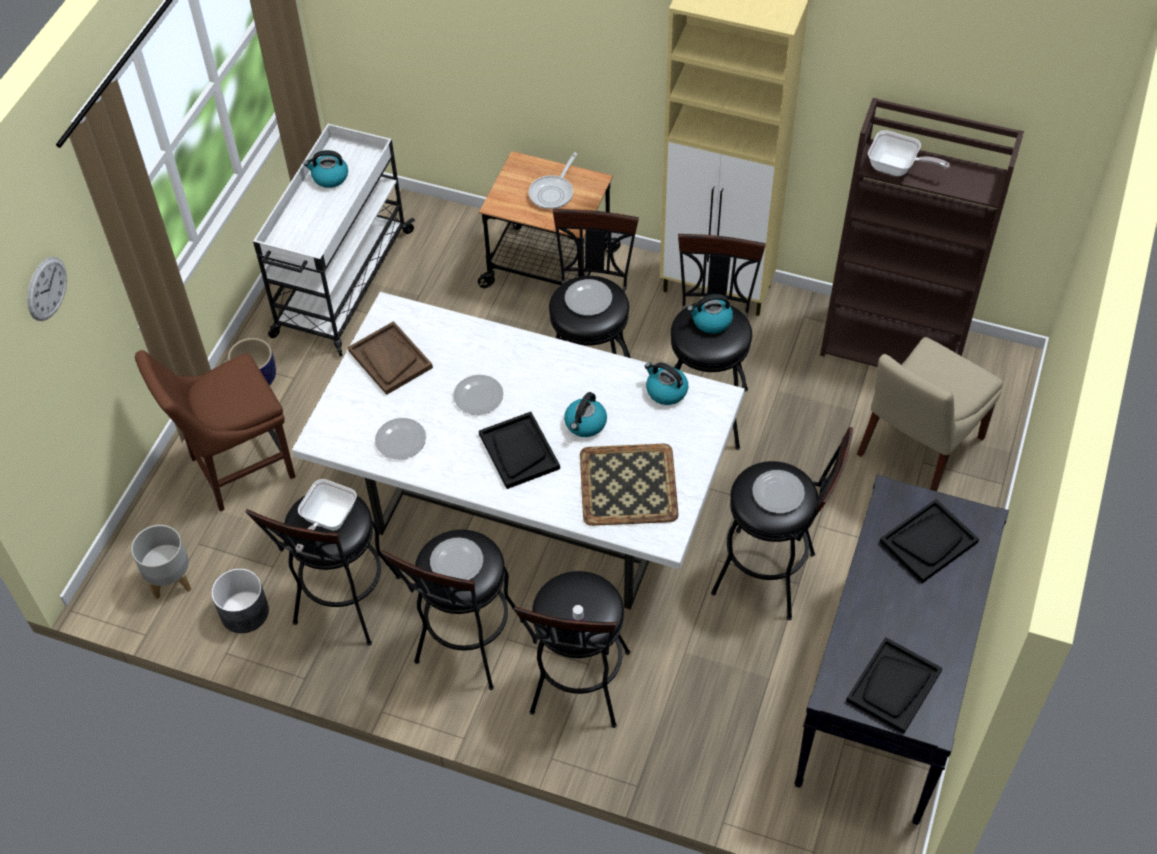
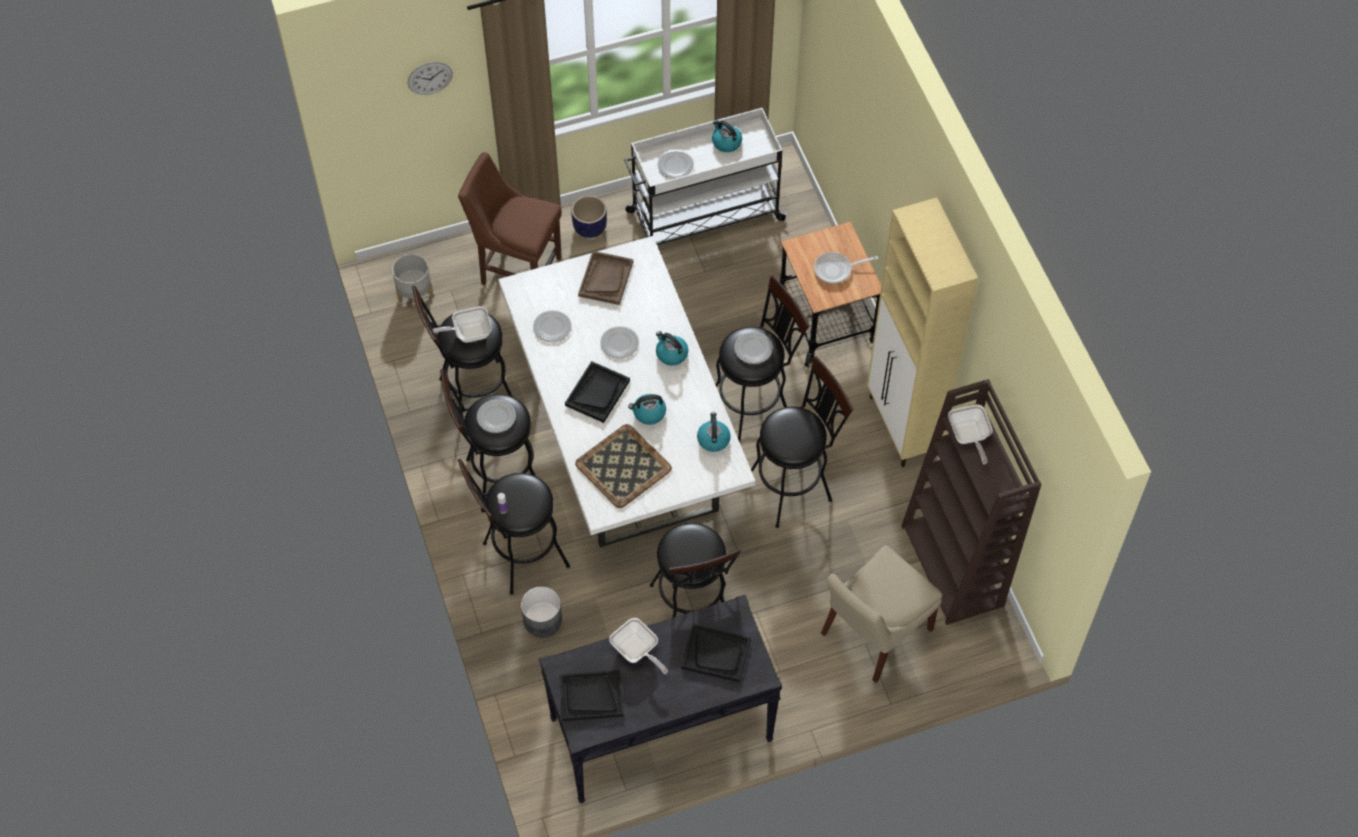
camera: 50 degrees right, 5 degrees up
(244, 612) = (425, 348): grey planter -> grey planter (542, 619)
(711, 321) = (797, 428): kettle -> kettle (671, 354)
(777, 492) = (692, 551): plate -> plate (675, 165)
(871, 609) = (637, 652): none -> frying pan
(917, 449) = (873, 634): beige chair -> beige chair turned 45 degrees counterclockwise

